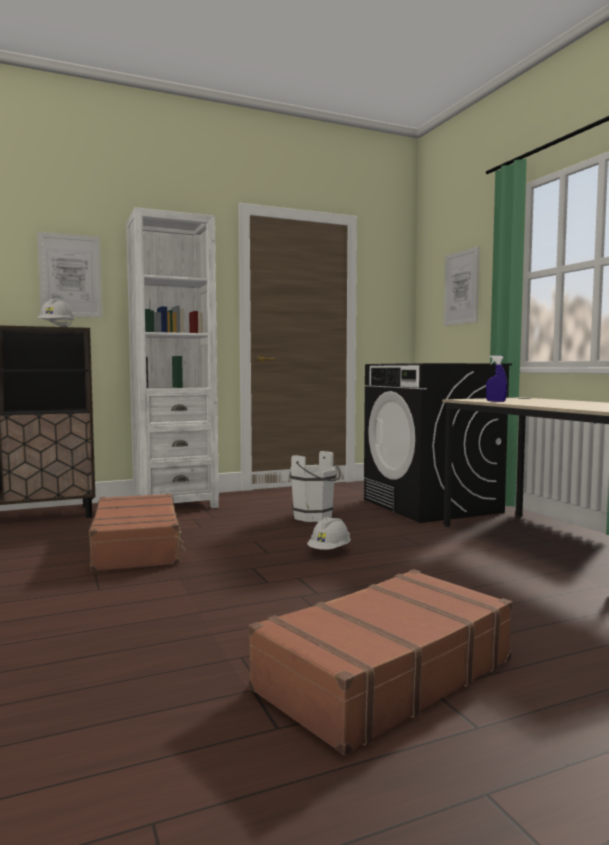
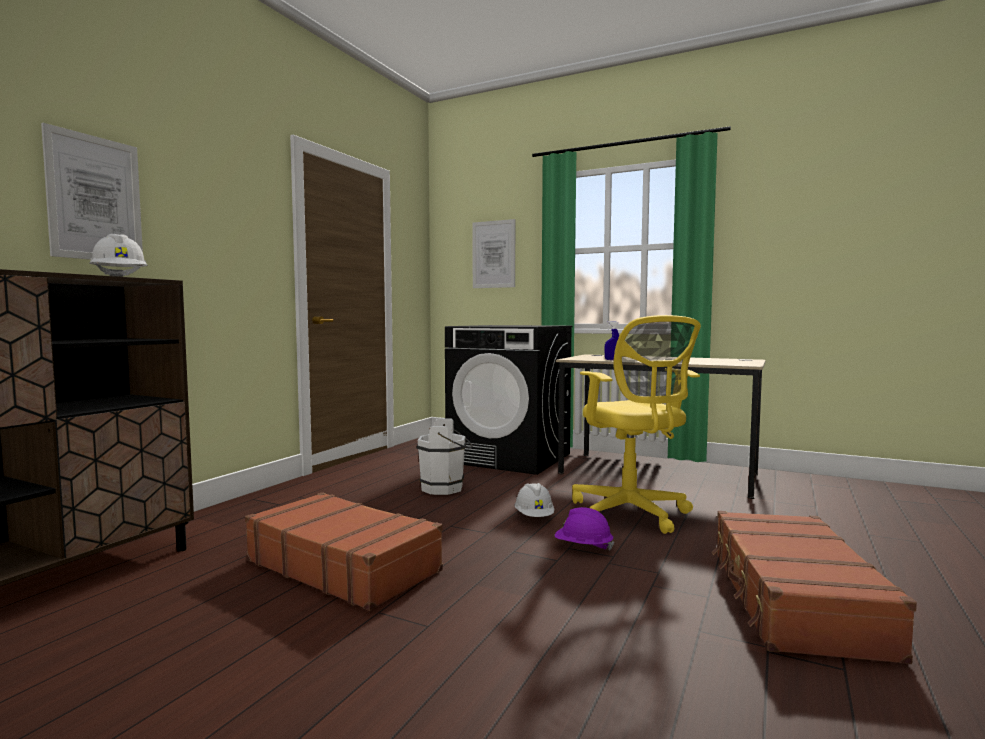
camera: 40 degrees left, 0 degrees up
(175, 504) = (261, 507): white bookcase -> none
(310, 580) = (583, 547): none -> purple hard hat
(424, 571) = (632, 514): none -> yellow office chair

